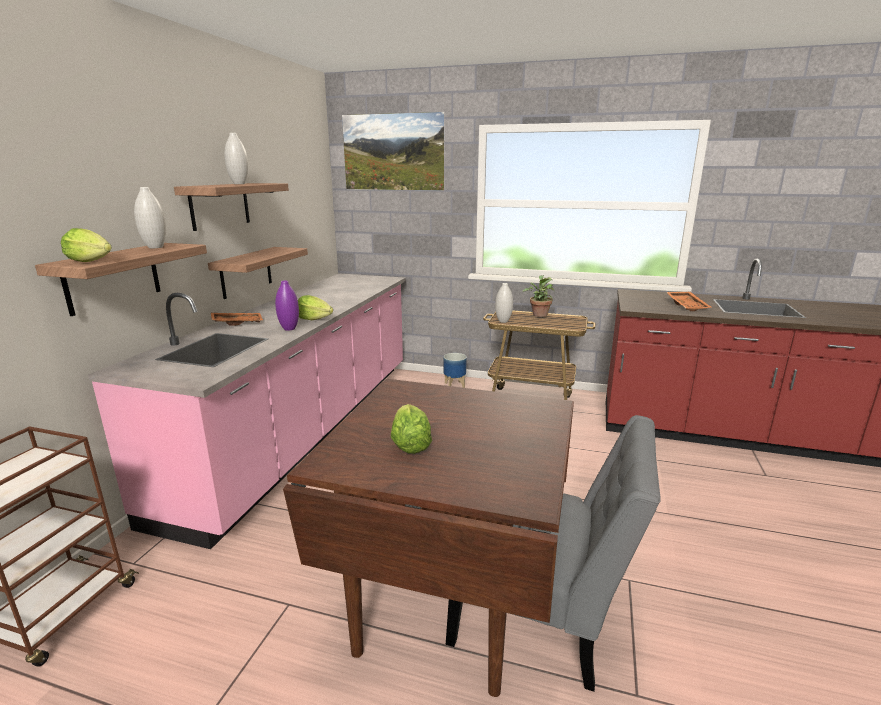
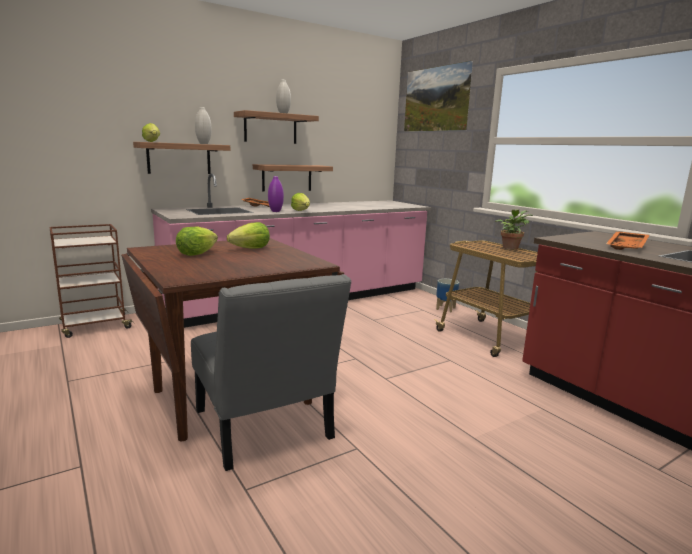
camera: 40 degrees right, 5 degrees down
(434, 408) = (251, 249): none -> lettuce
(503, 321) = (465, 245): white vase -> none

